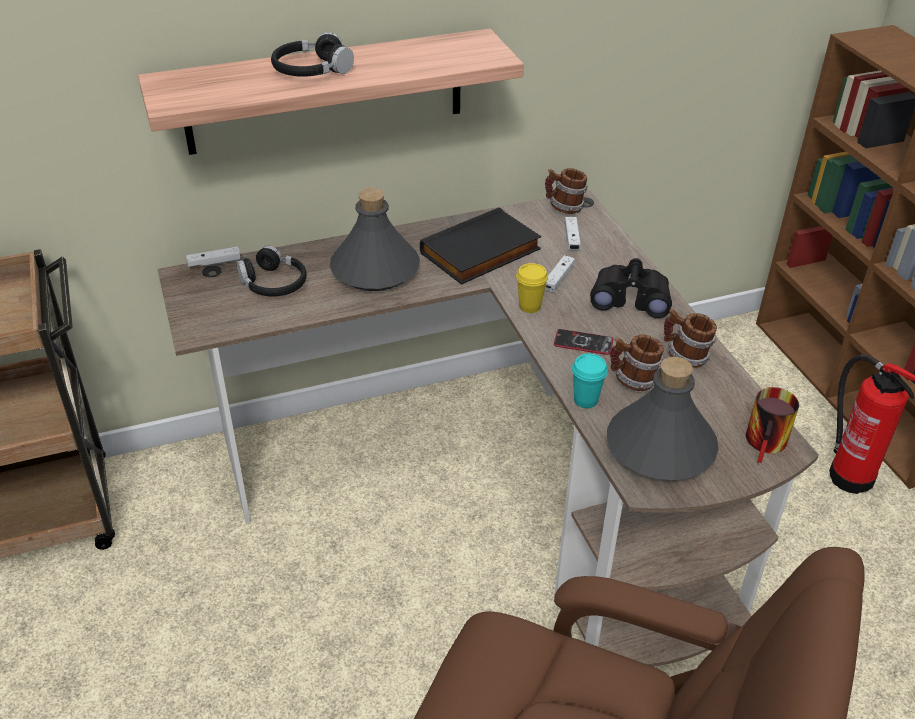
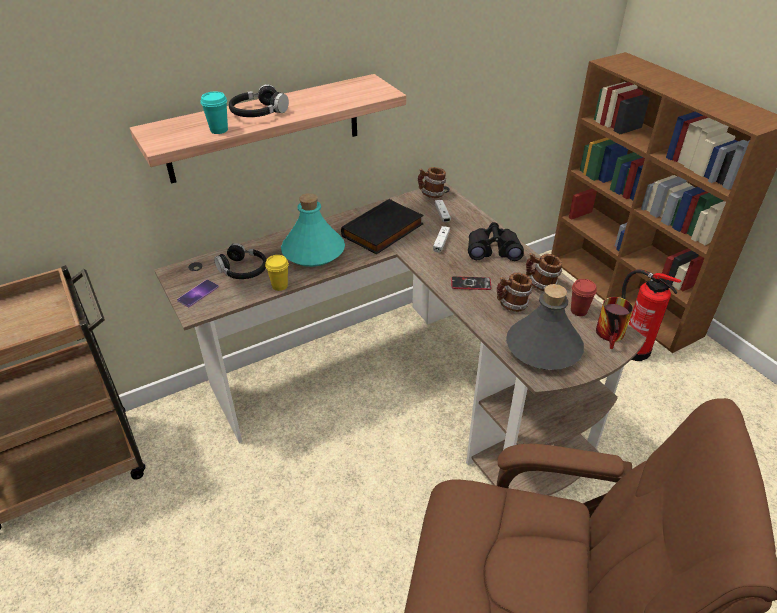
camera: 10 degrees left, 0 degrees up
(206, 308) = (198, 293): none -> phone
(214, 263) = (196, 260): white game controller -> none
(375, 269) = (313, 251): grey bottle -> turquoise bottle
(529, 306) = (427, 264): yellow cup -> yellow cup (280, 286)
(585, 400) = (484, 322): turquoise cup -> turquoise cup (219, 130)
(729, 402) = (578, 311): none -> red cup

